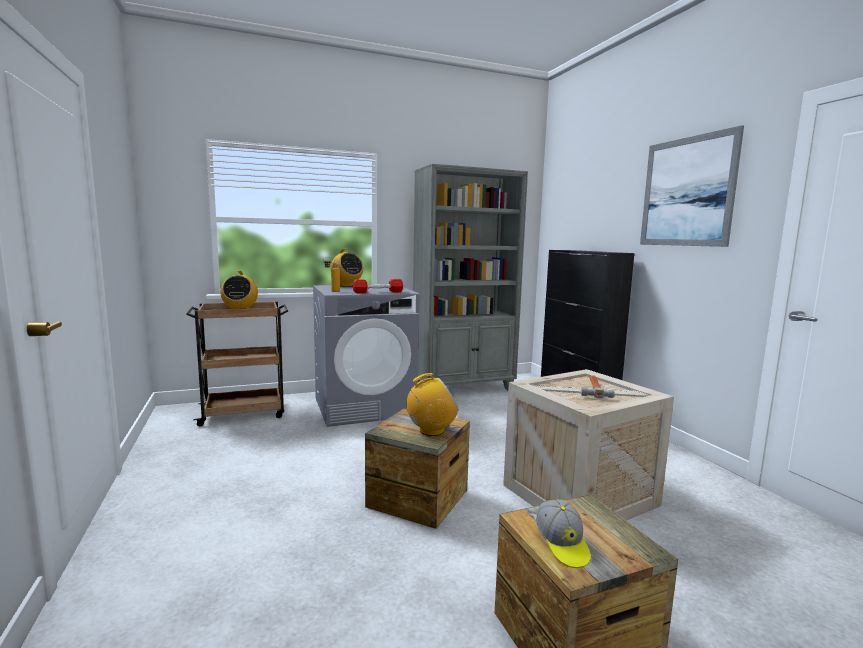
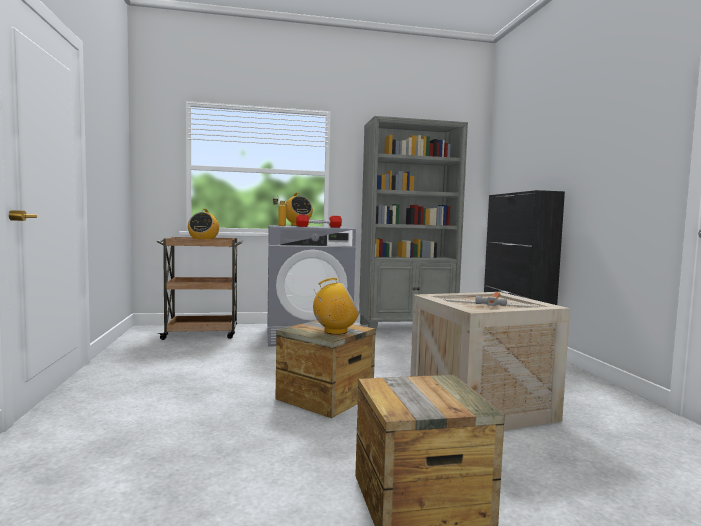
camera: 10 degrees right, 5 degrees down
(562, 544) = (400, 398): cap -> none
(687, 192) = (608, 126): picture -> none

